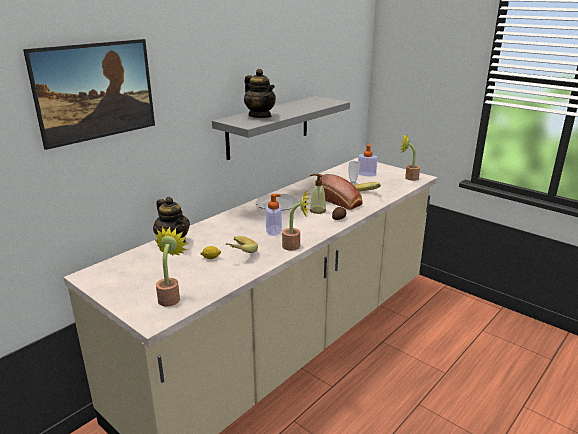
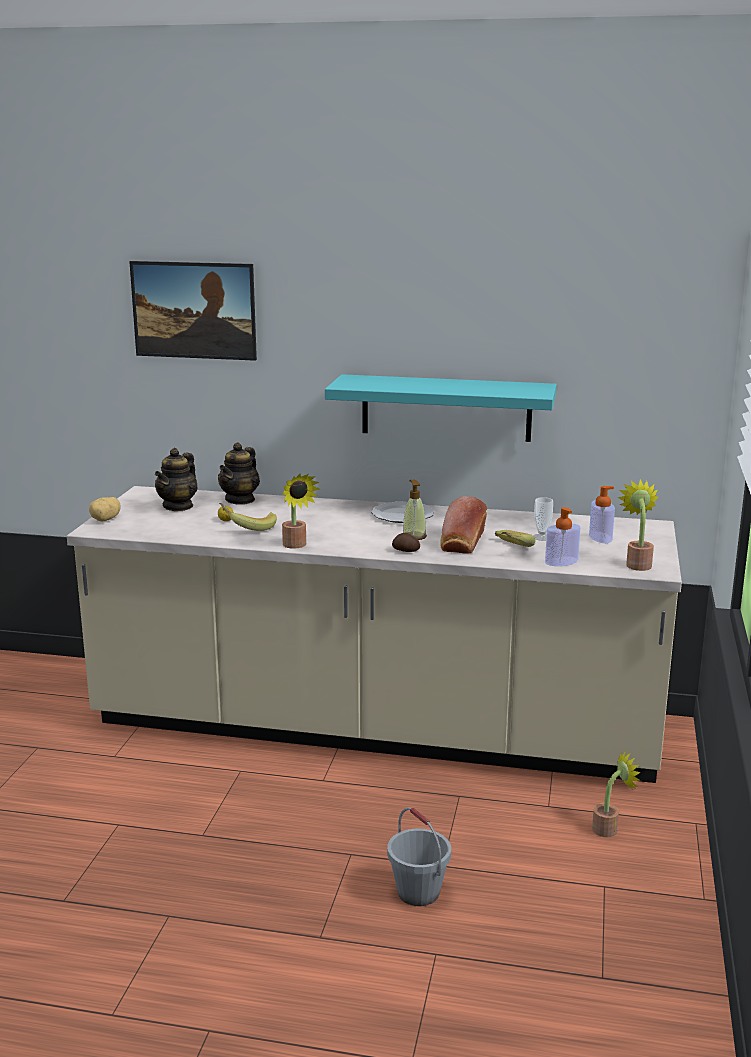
camera: 60 degrees right, 5 degrees down
(135, 308) = (106, 520): none -> potato
(170, 297) = (135, 525): potted plant -> potted plant (609, 828)
(260, 116) = (391, 383): teapot -> teapot (178, 506)
(268, 127) = (446, 408): grey shelf -> turquoise shelf
(273, 230) = (325, 529): soap dispenser -> soap dispenser (561, 562)
(467, 391) = (419, 892): none -> grey bucket

